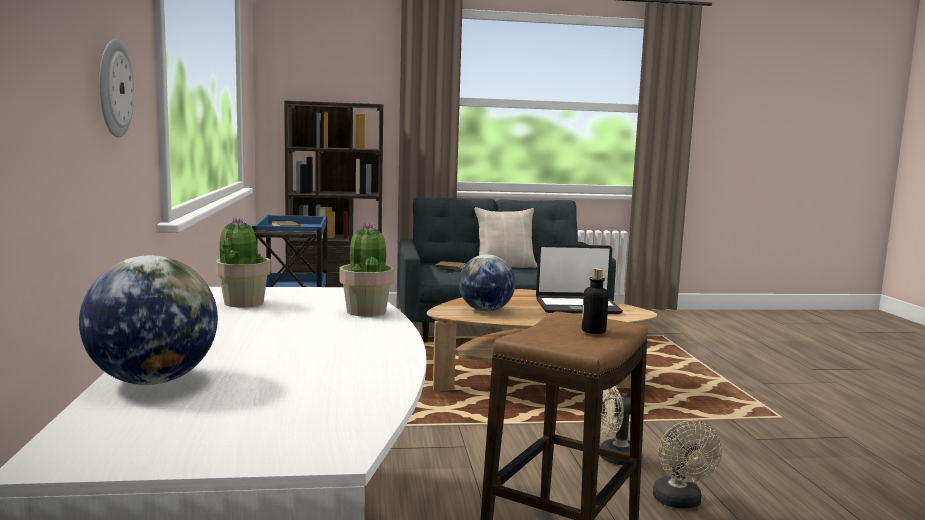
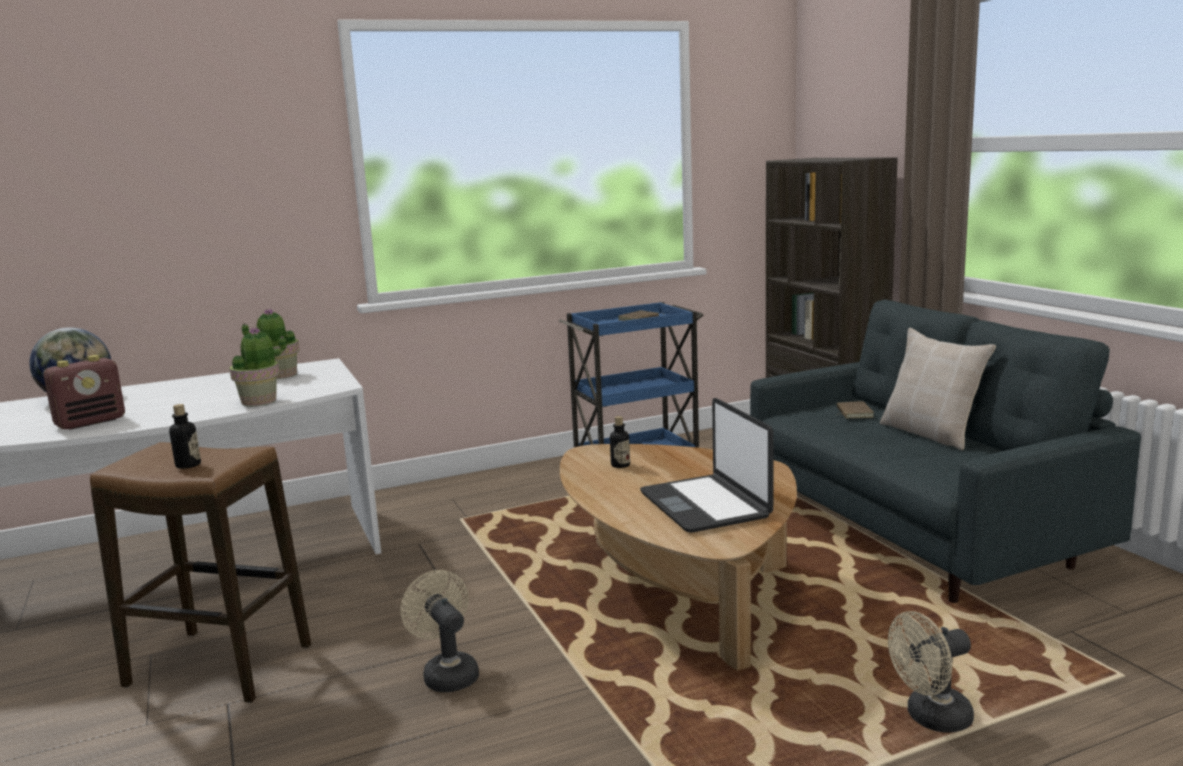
camera: 75 degrees right, 5 degrees up
(113, 88) = (236, 211): wall clock -> none
(347, 368) = (91, 422): none -> radio
(485, 310) = (620, 465): globe -> bottle
(680, 502) = (331, 728): beige fan -> beige fan (931, 719)

